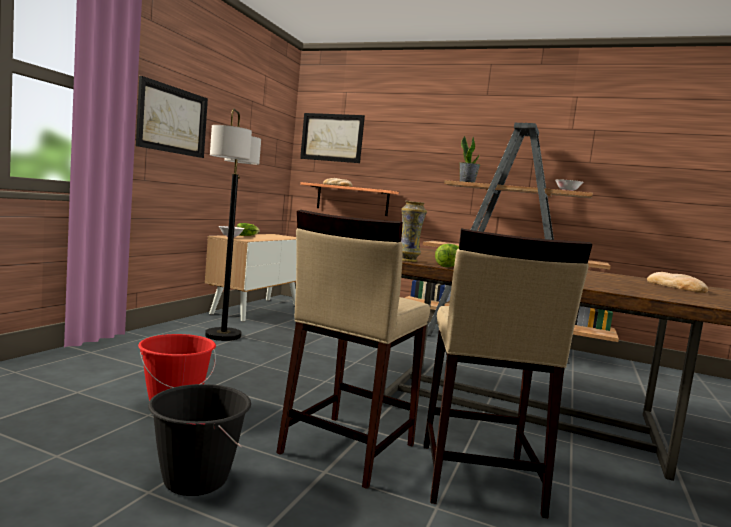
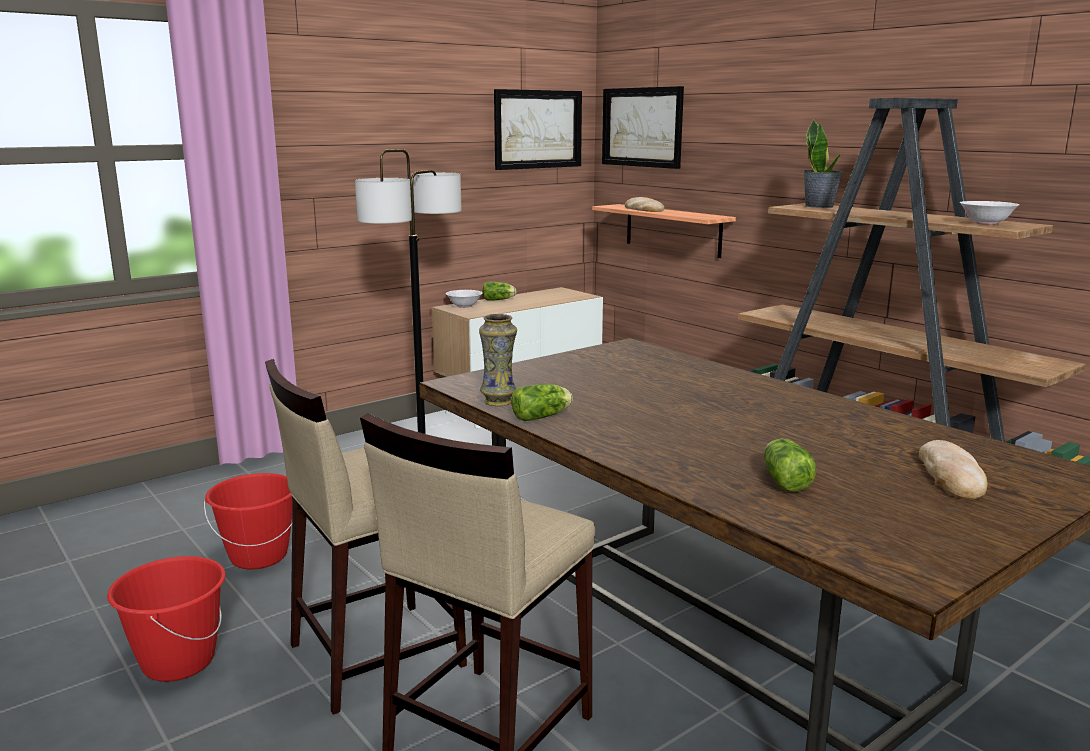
camera: 30 degrees right, 10 degrees up
(172, 120) = (350, 160): picture -> picture (538, 129)
(195, 479) = (178, 662): black bucket -> red bucket
(627, 287) = (784, 480): none -> lettuce

